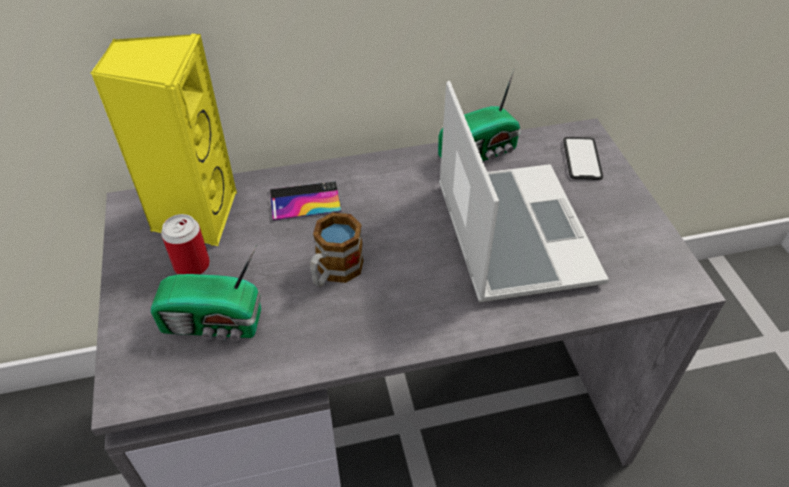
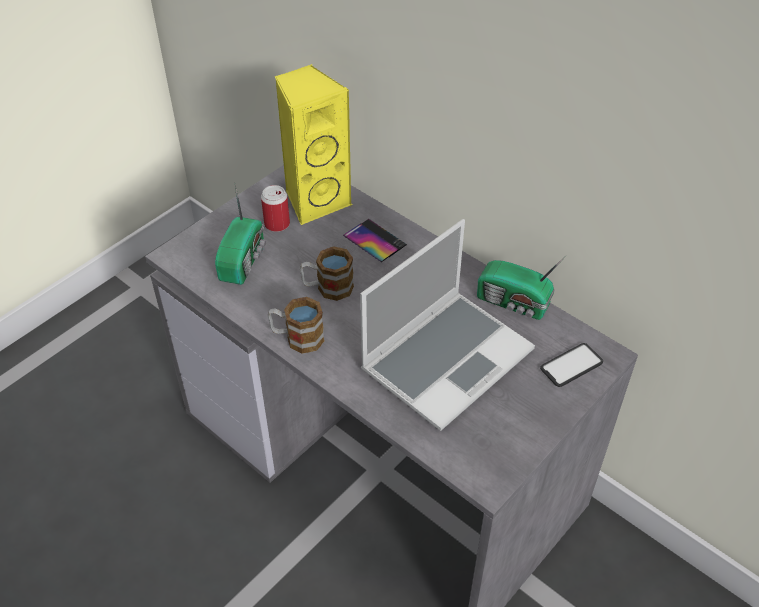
camera: 55 degrees right, 0 degrees up
(214, 324) = (244, 259): radio -> radio turned 135 degrees counterclockwise
(384, 336) = (297, 338): none -> mug

